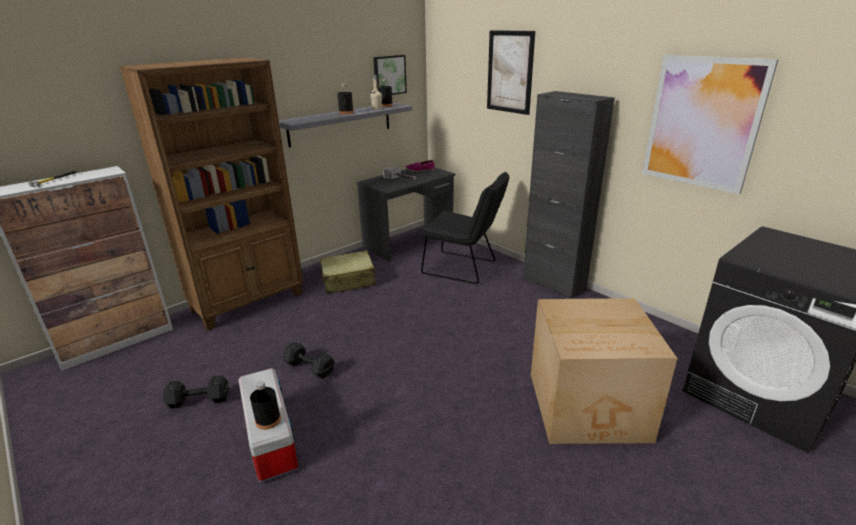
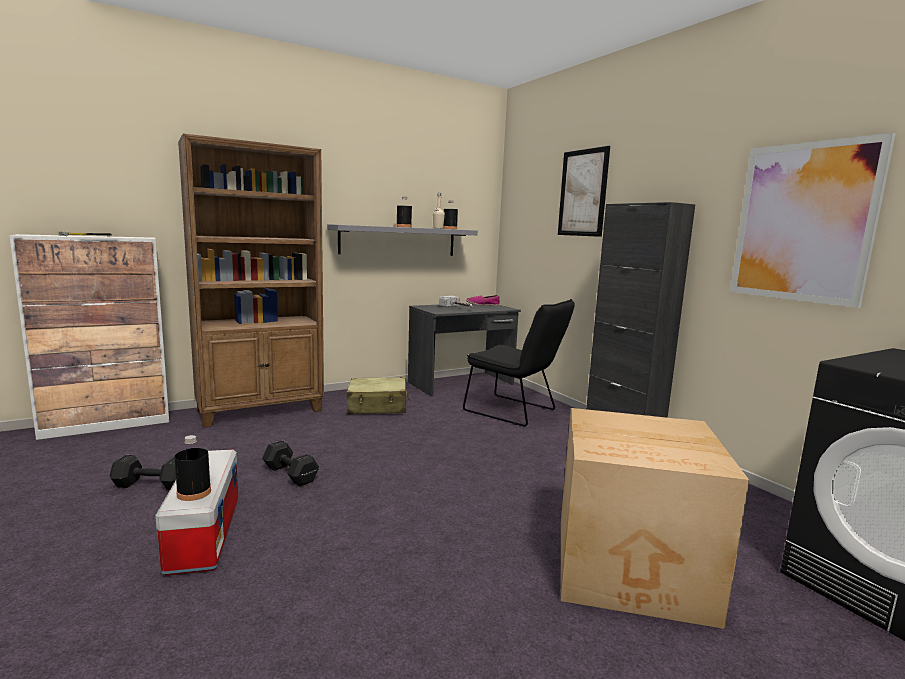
camera: 10 degrees right, 15 degrees down
(389, 75) = (458, 200): picture -> none

